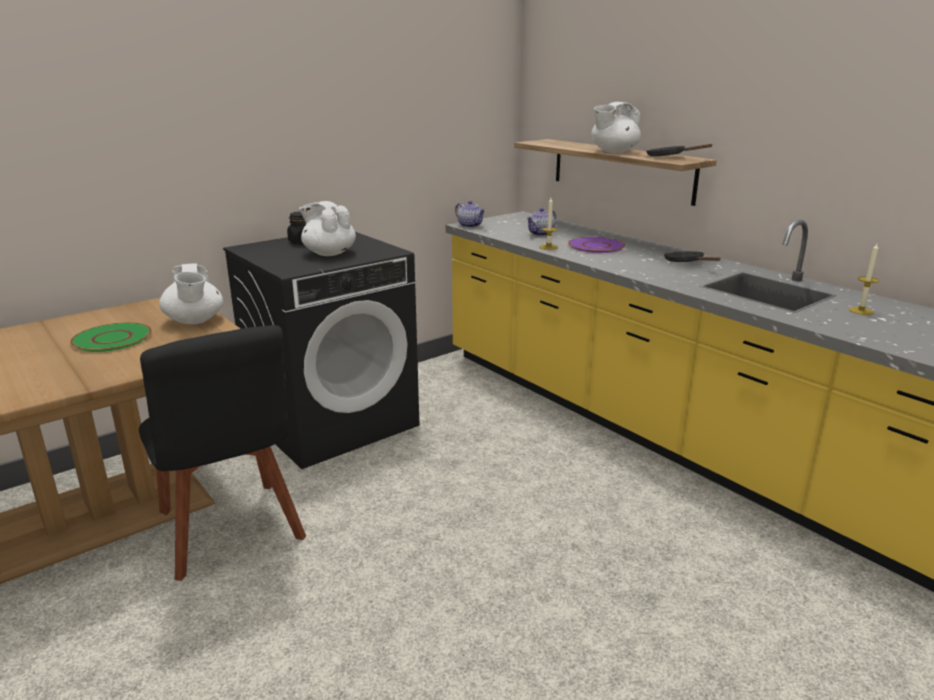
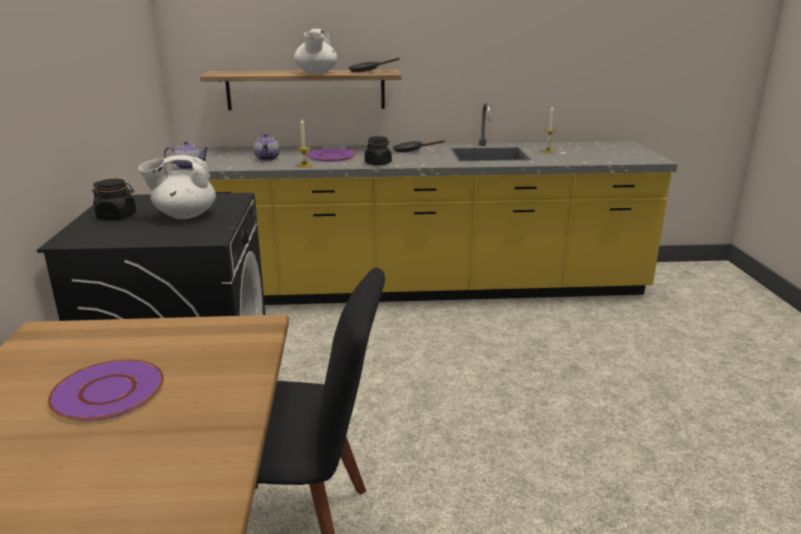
camera: 55 degrees left, 0 degrees up
(111, 339) = (107, 392): green plate -> purple plate
(194, 321) = (145, 334): white teapot -> none
(611, 264) = (378, 163): none -> black jar

